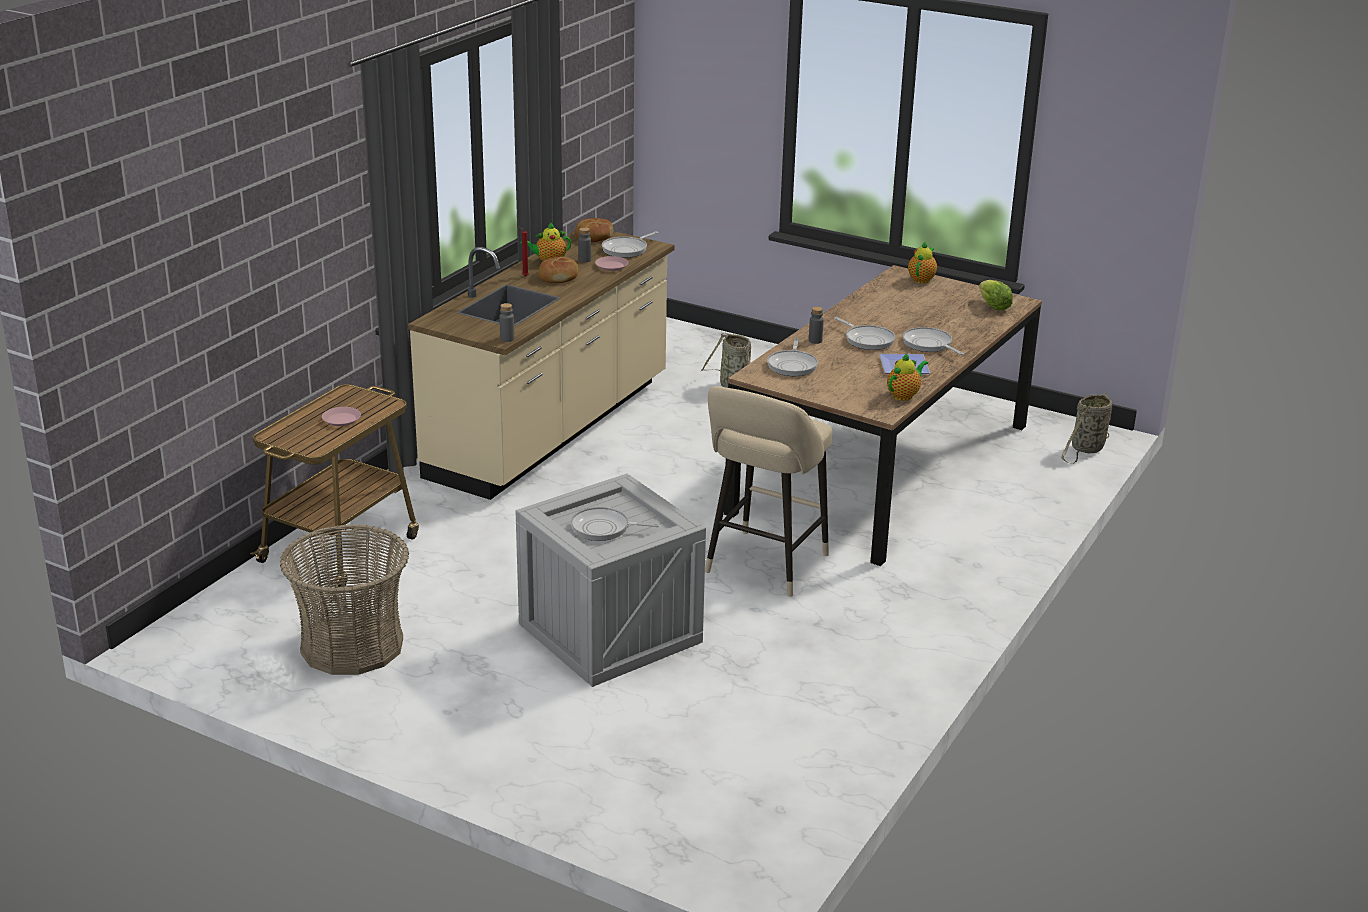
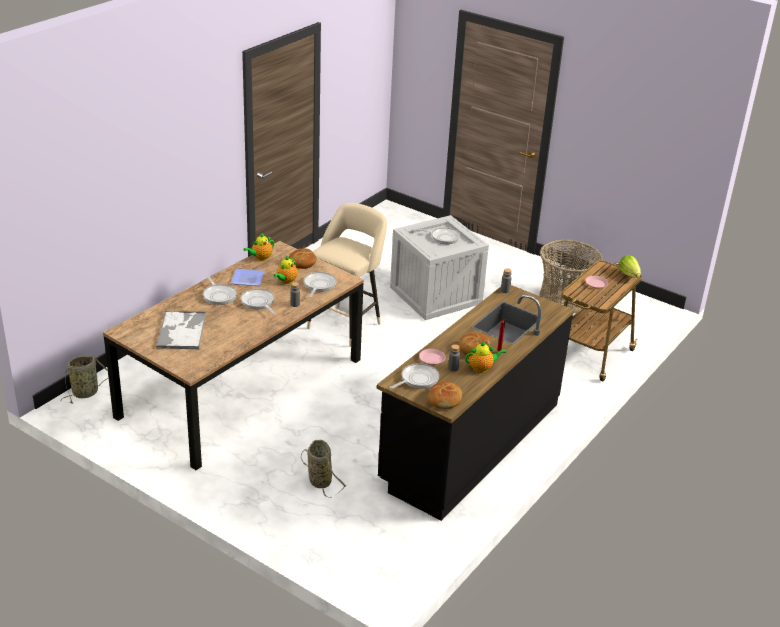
camera: 175 degrees left, 5 degrees up
(551, 430) = (470, 443): beige counter -> black counter
(834, 393) = (302, 263): none -> bread
(922, 279) = (178, 362): teapot -> teapot (286, 281)
(945, 306) = (181, 330): none -> tray
(993, 306) = (145, 327): lettuce -> lettuce (629, 274)

